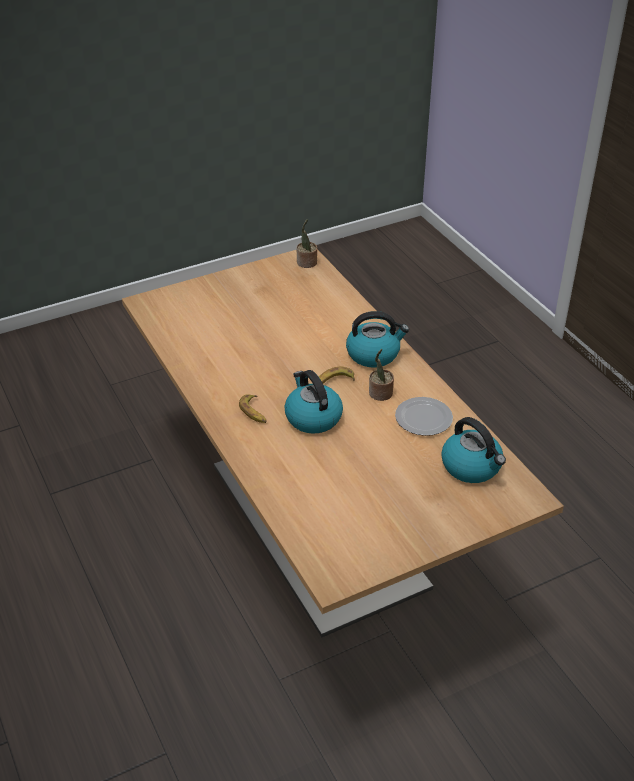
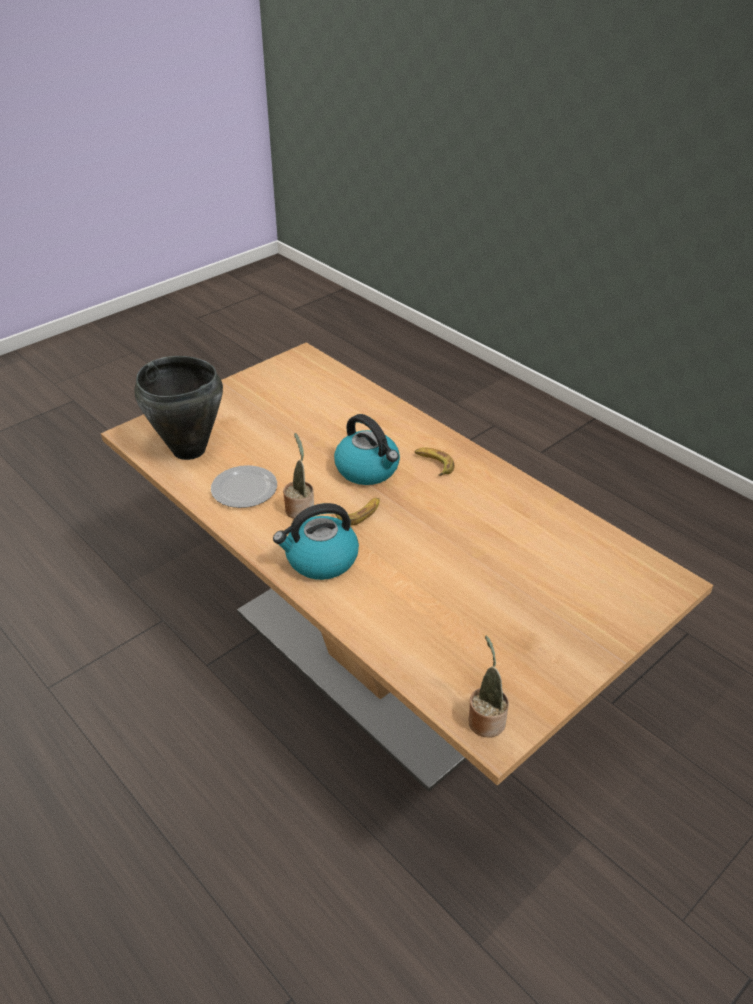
camera: 165 degrees right, 0 degrees up
(472, 466) = (189, 450): kettle -> black cooking pot

